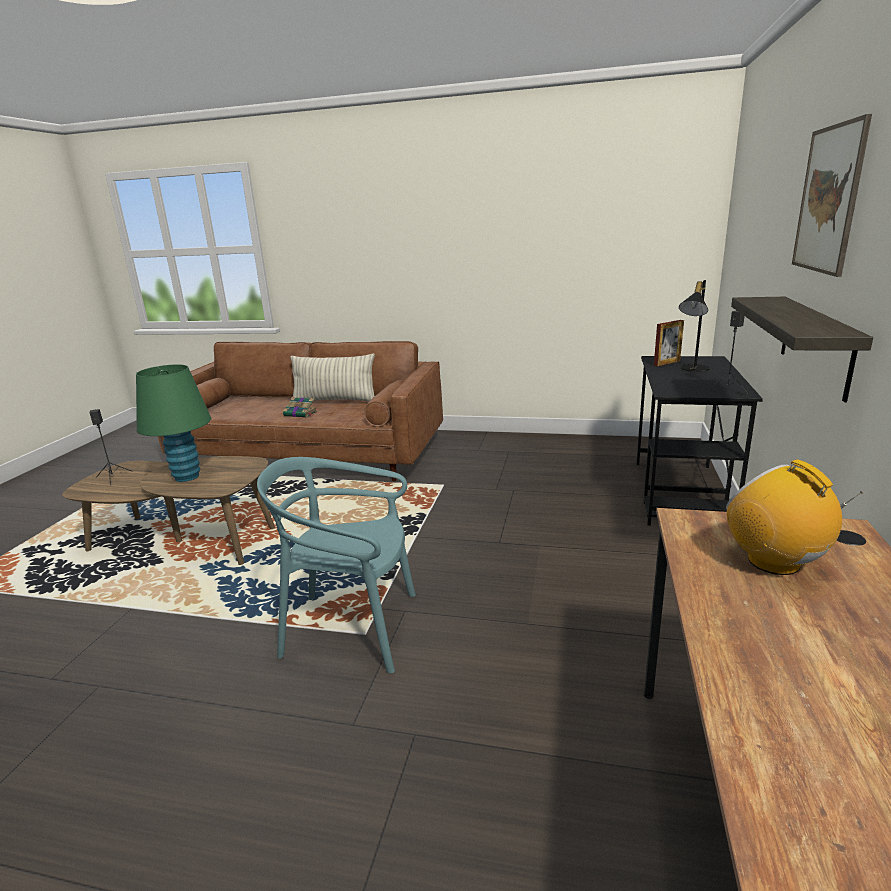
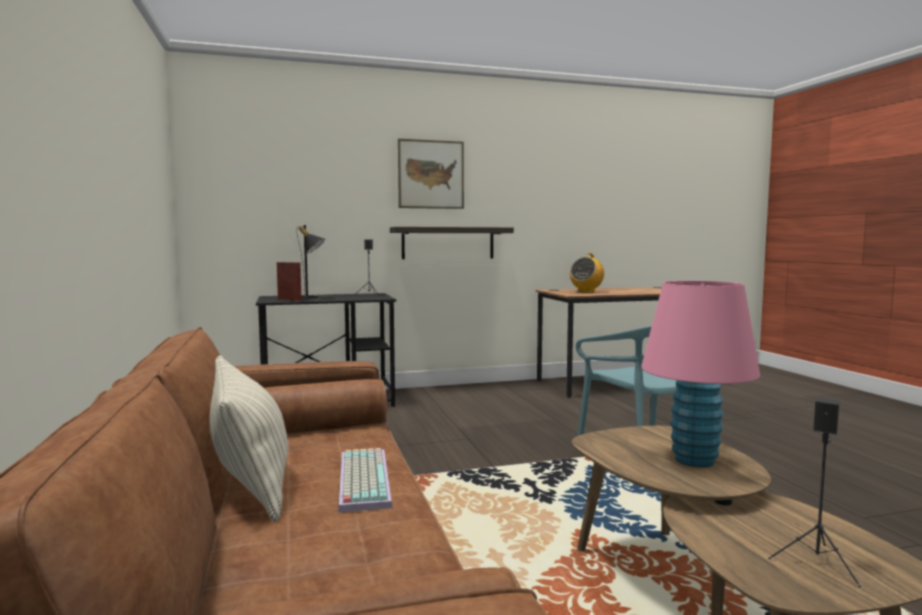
camera: 120 degrees left, 15 degrees down
(187, 477) = (694, 460): green table lamp -> pink table lamp
(301, 414) = (361, 479): book -> keyboard

